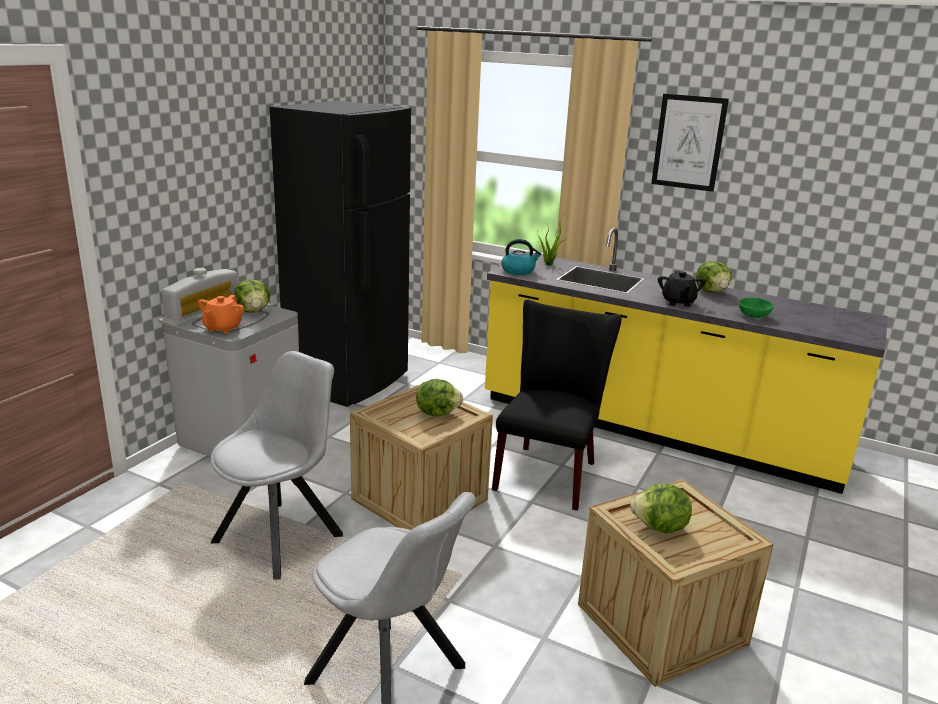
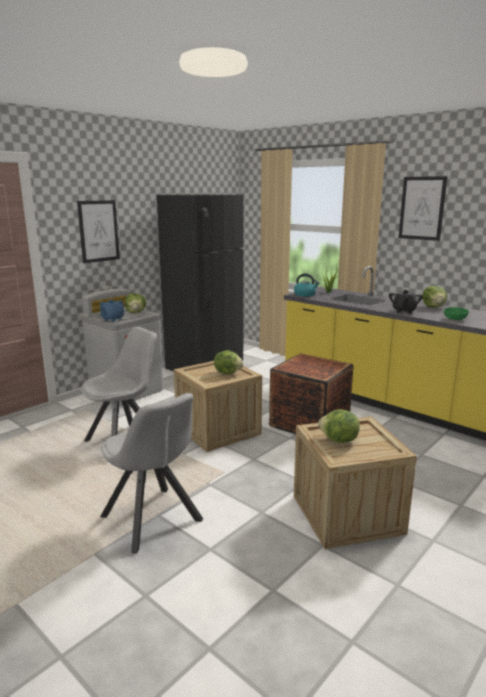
camera: 15 degrees right, 5 degrees down
(183, 175) = (98, 231): none -> picture
(222, 328) = (112, 319): orange teapot -> blue teapot
(548, 472) = (309, 422): black chair -> crate

